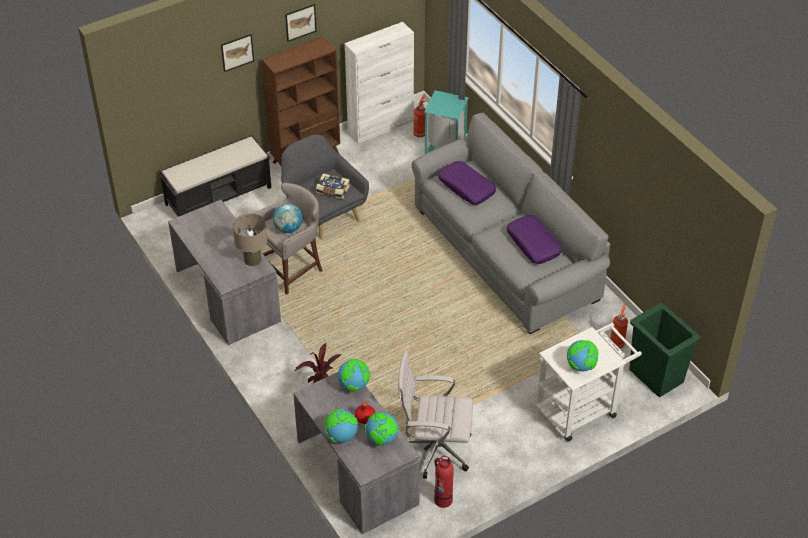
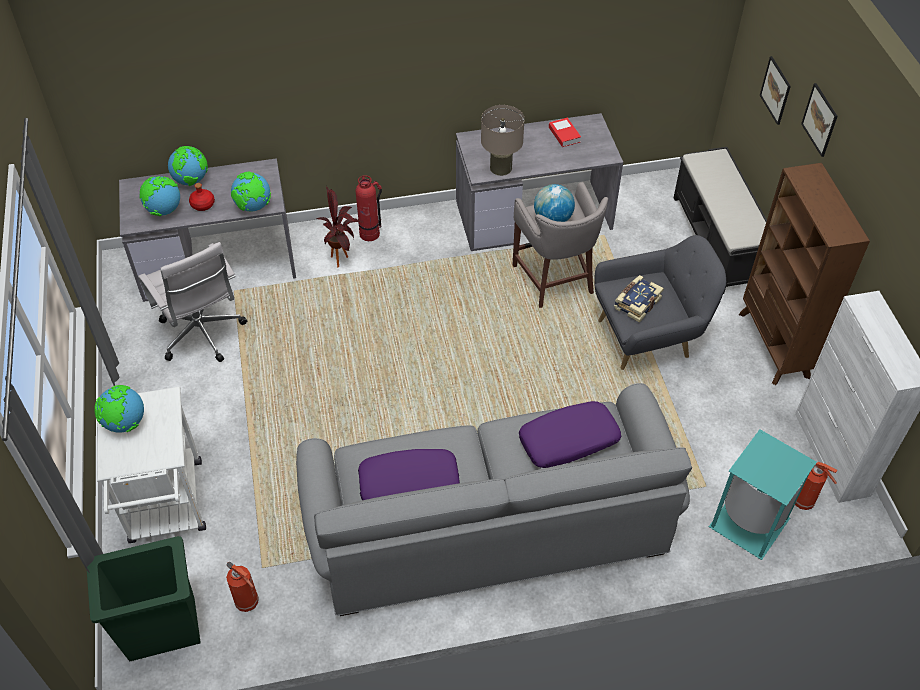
camera: 110 degrees right, 5 degrees up
(201, 235) = (564, 135): none -> book
(300, 22) = (872, 185): picture -> picture (775, 90)
(434, 450) = (203, 336): white office chair -> white office chair turned 120 degrees clockwise
(443, 499) = (134, 323): fire extinguisher -> fire extinguisher (370, 234)

